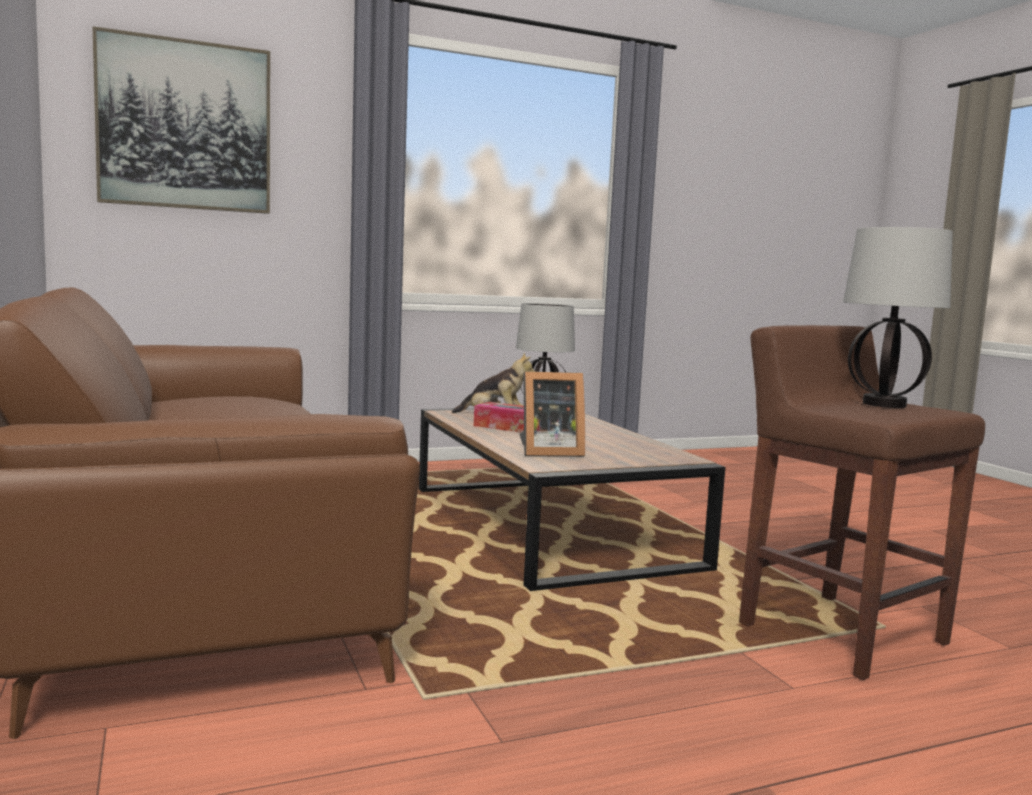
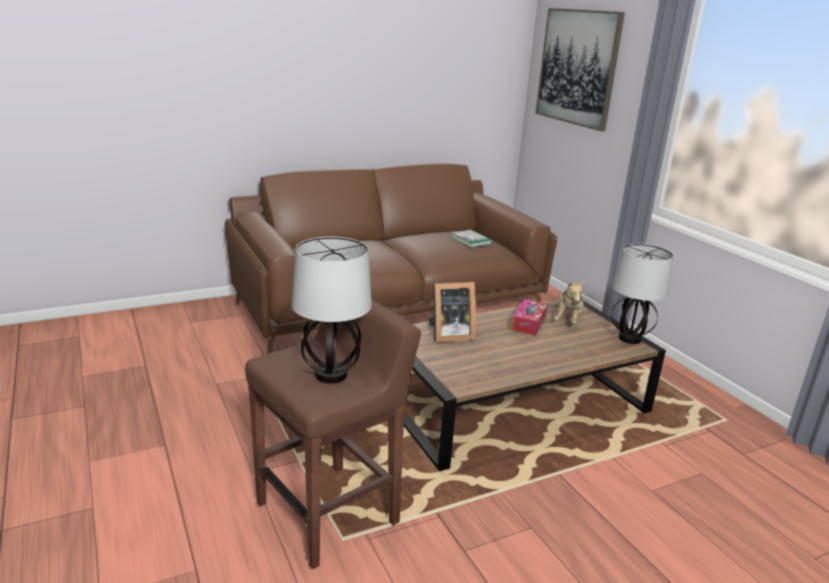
camera: 85 degrees right, 15 degrees up
(232, 397) = (471, 240): none -> book
(547, 452) = (449, 335): picture frame -> picture frame turned 90 degrees counterclockwise

